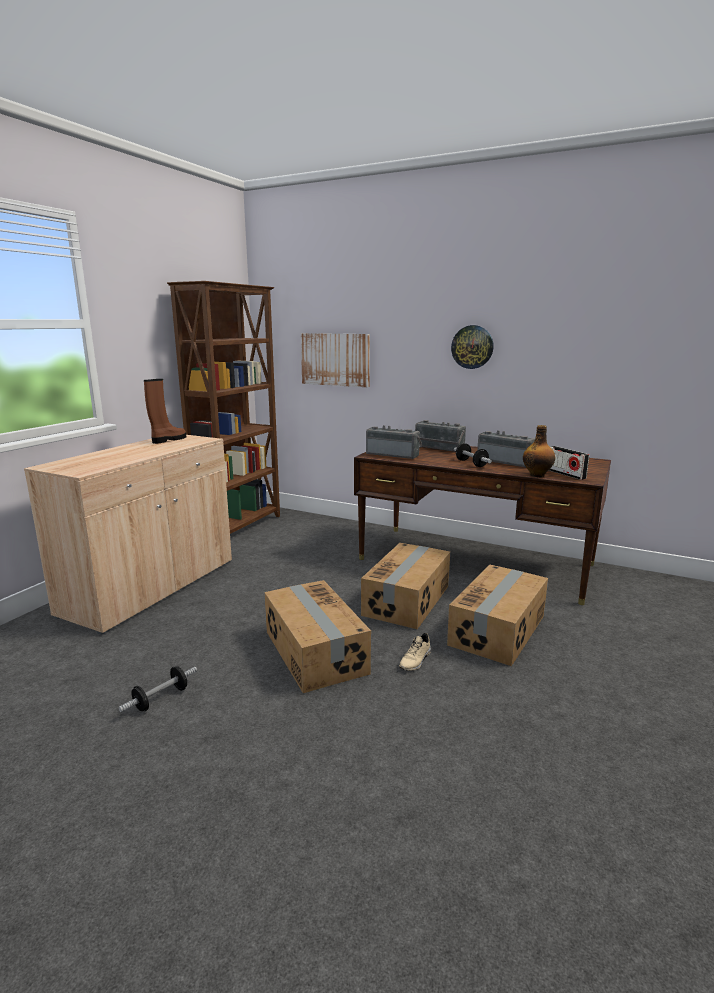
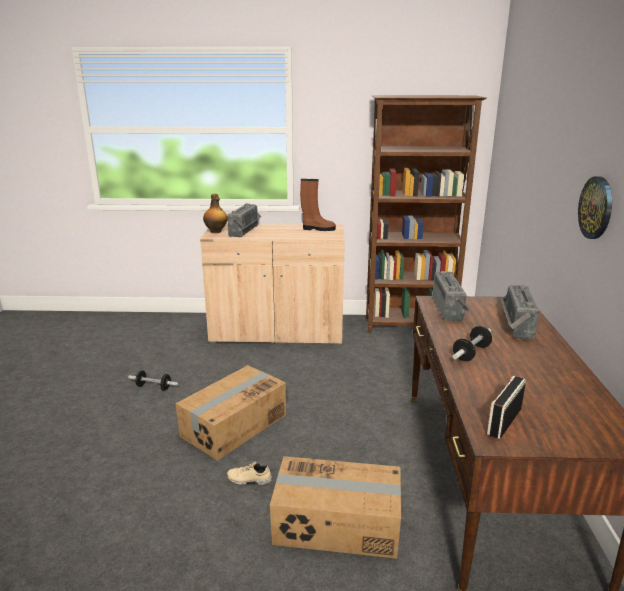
camera: 65 degrees right, 5 degrees up
(335, 359) = (520, 186): picture -> none
(407, 600) = (352, 450): cardboard box -> none
(506, 461) = (513, 373): radio -> radio (246, 231)
(537, 475) = (471, 400): bottle -> bottle (216, 231)

